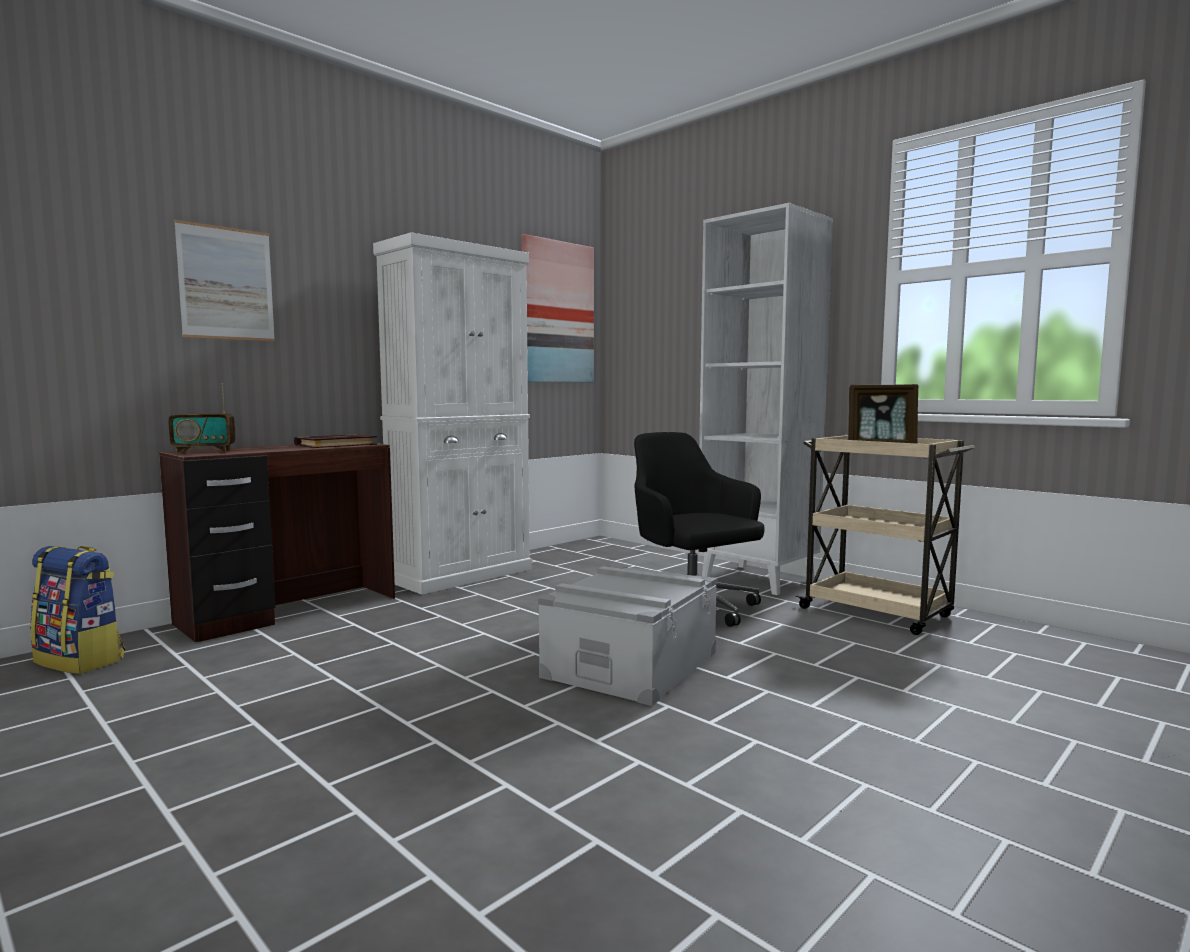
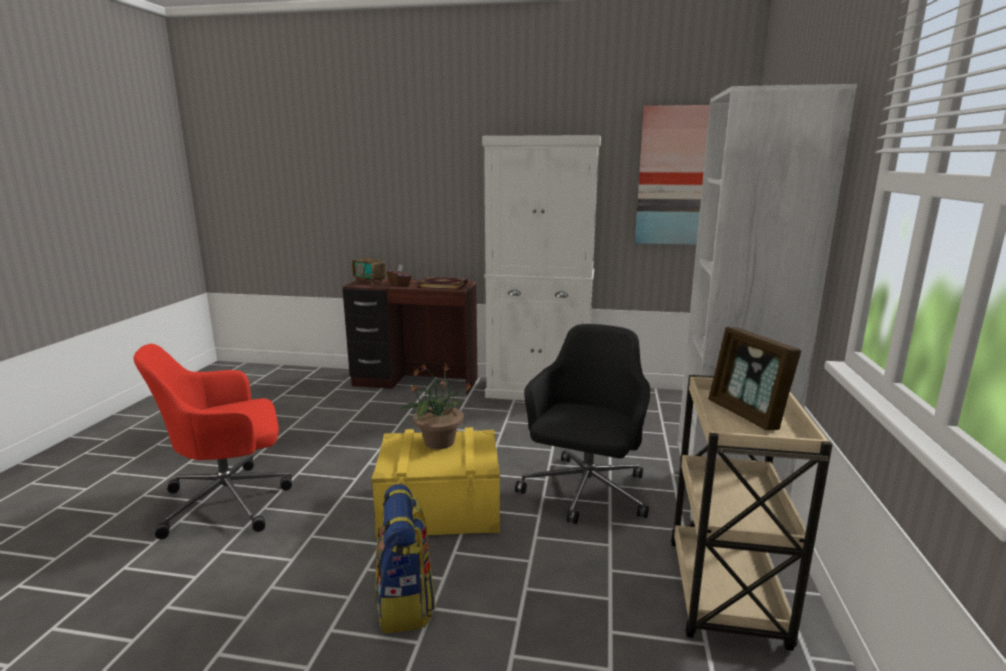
camera: 55 degrees right, 10 degrees up
(81, 661) = (311, 378): backpack -> backpack (405, 603)
(226, 283) = (397, 177): picture -> none
(271, 449) = (399, 284): none -> brown tissue box
(401, 785) = (230, 501): none -> red office chair
(607, 584) = (438, 442): none -> potted plant
(631, 664) = (440, 506): grey storage box -> yellow storage box

